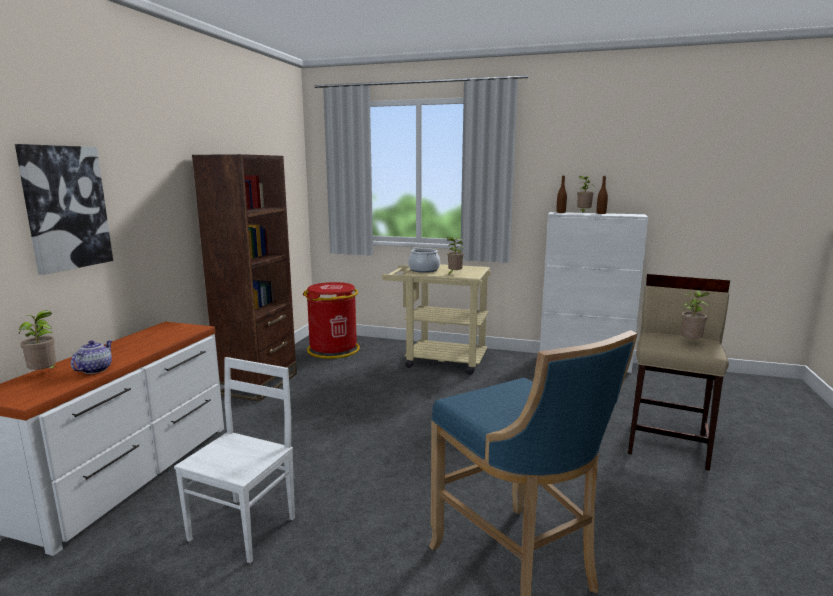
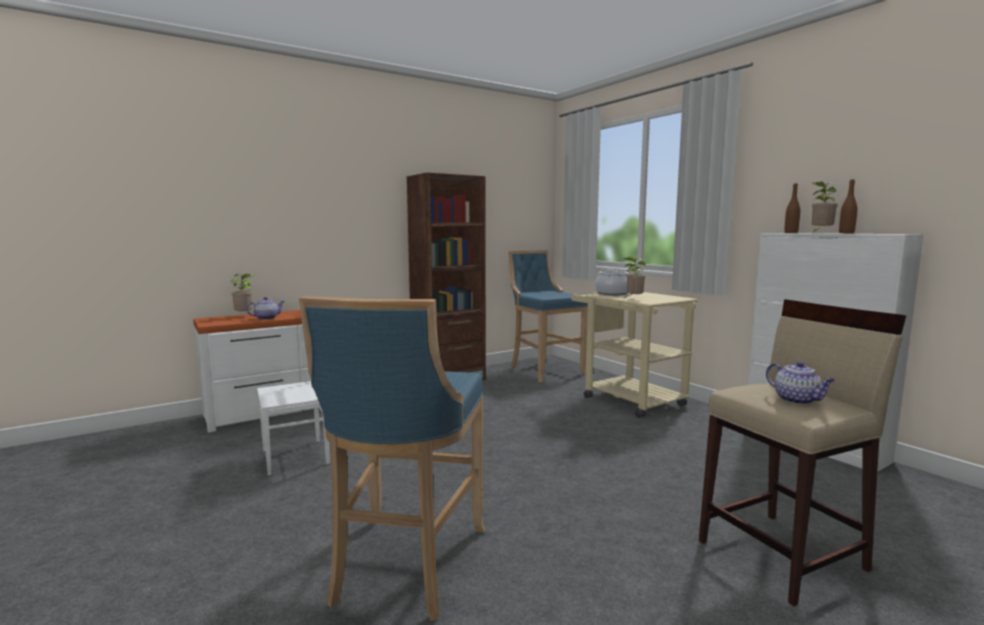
camera: 40 degrees right, 5 degrees down
(65, 208) = (286, 208): picture -> none
(333, 349) = (544, 370): red trash can -> blue stool
(690, 343) = (797, 400): potted plant -> teapot

